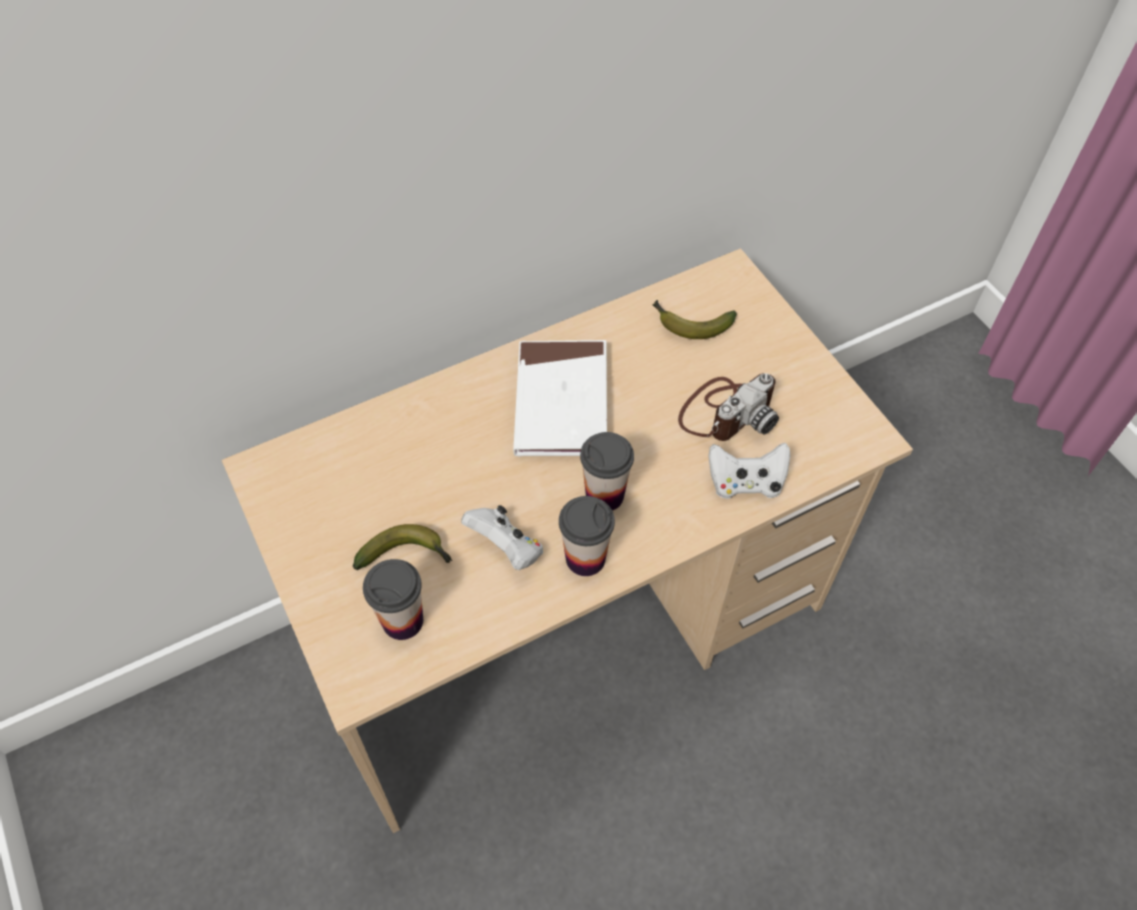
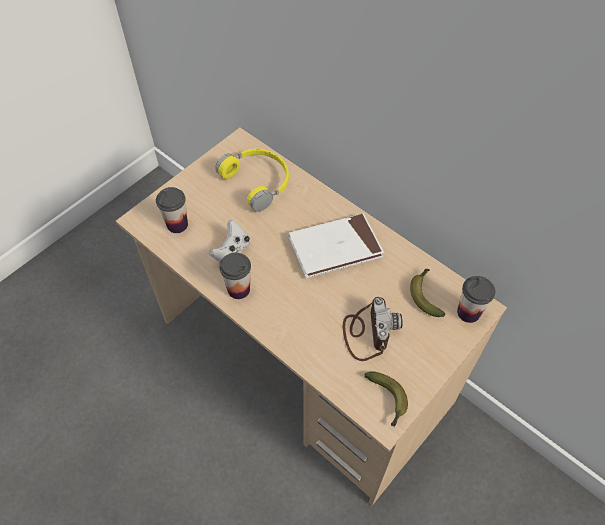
camera: 70 degrees right, 0 degrees up
(370, 467) = (258, 181): none -> yellow headphones
(407, 555) = (213, 214): banana -> banana (387, 400)
(604, 495) = (282, 286): cup -> cup (468, 312)
(726, 411) = (367, 332): camera -> camera turned 120 degrees counterclockwise
(745, 483) = (319, 355): white game controller -> none

